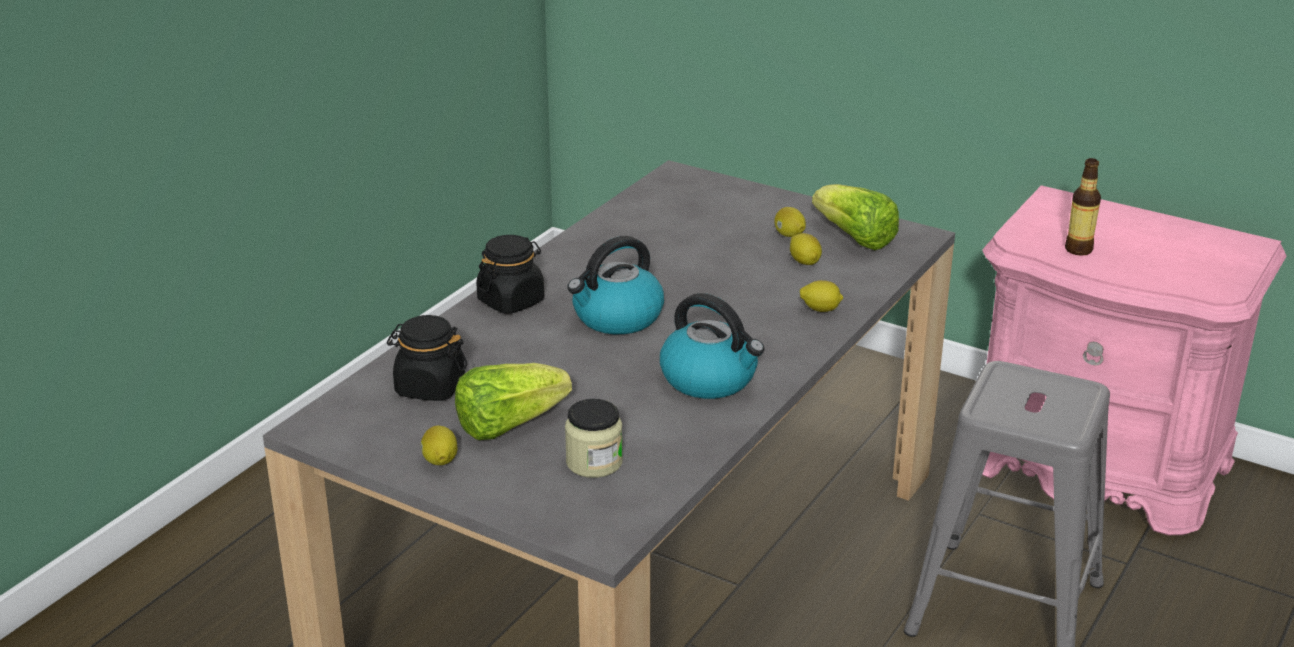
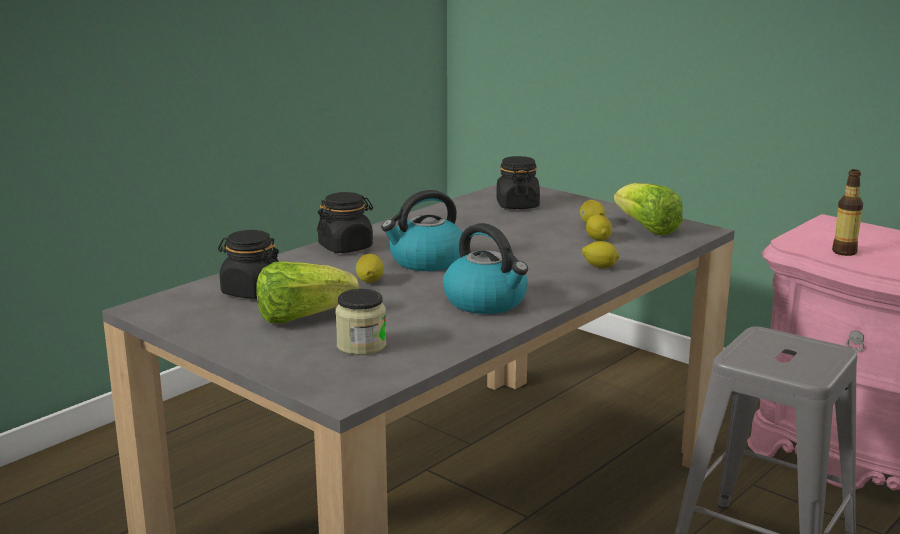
camera: 10 degrees right, 10 degrees down
(440, 461) = (233, 336): lemon -> lemon (369, 282)
(691, 208) = (517, 205): none -> black jar

